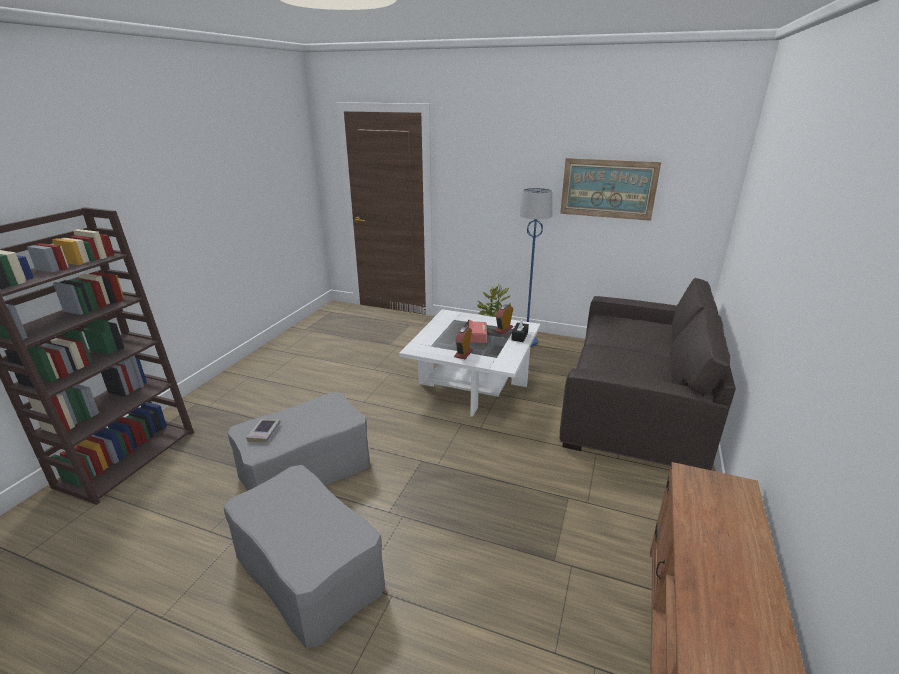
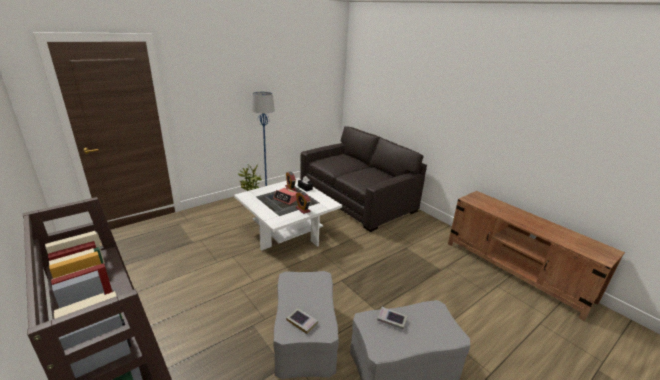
camera: 60 degrees left, 0 degrees up
(305, 497) = (391, 320): none -> book
(608, 189) = (289, 86): picture -> none

